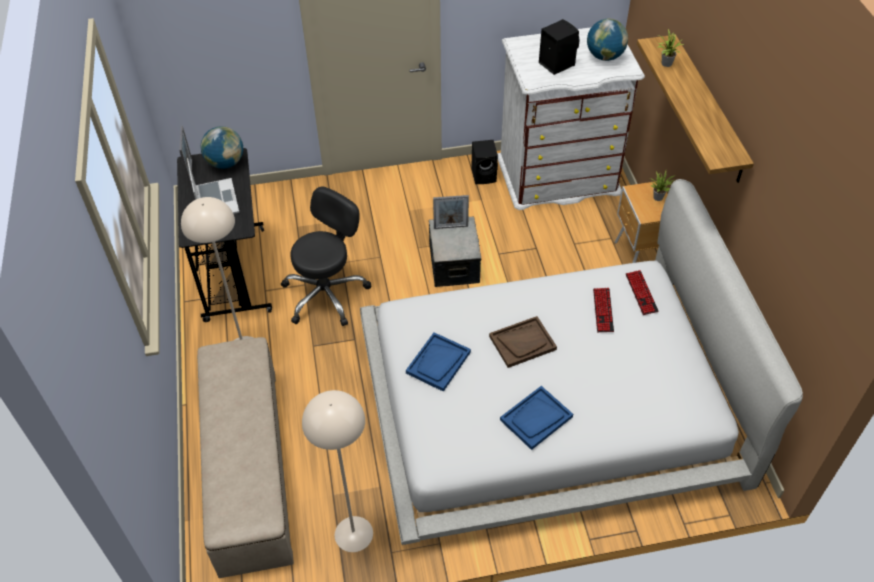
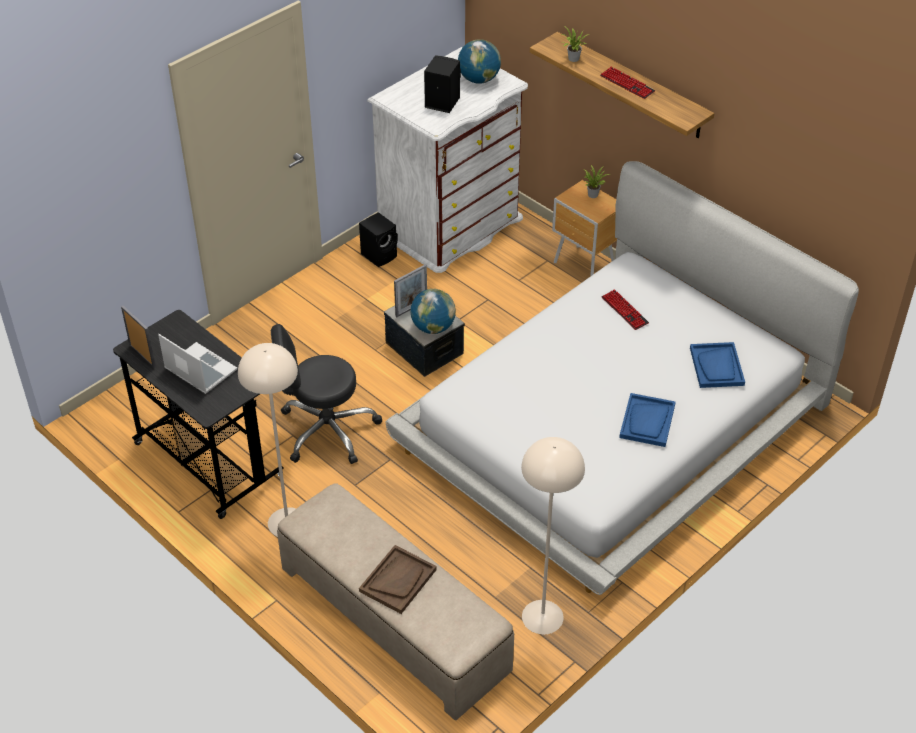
camera: 35 degrees left, 5 degrees down
(225, 163) = (172, 332): globe -> globe (433, 327)
(328, 292) = (323, 430): black office chair -> black office chair turned 105 degrees counterclockwise
(438, 363) = (525, 420): blue tray -> blue tray (716, 366)
(522, 343) = (582, 368): brown tray -> brown tray (398, 580)
(641, 293) = (643, 282): keyboard -> keyboard (627, 84)

